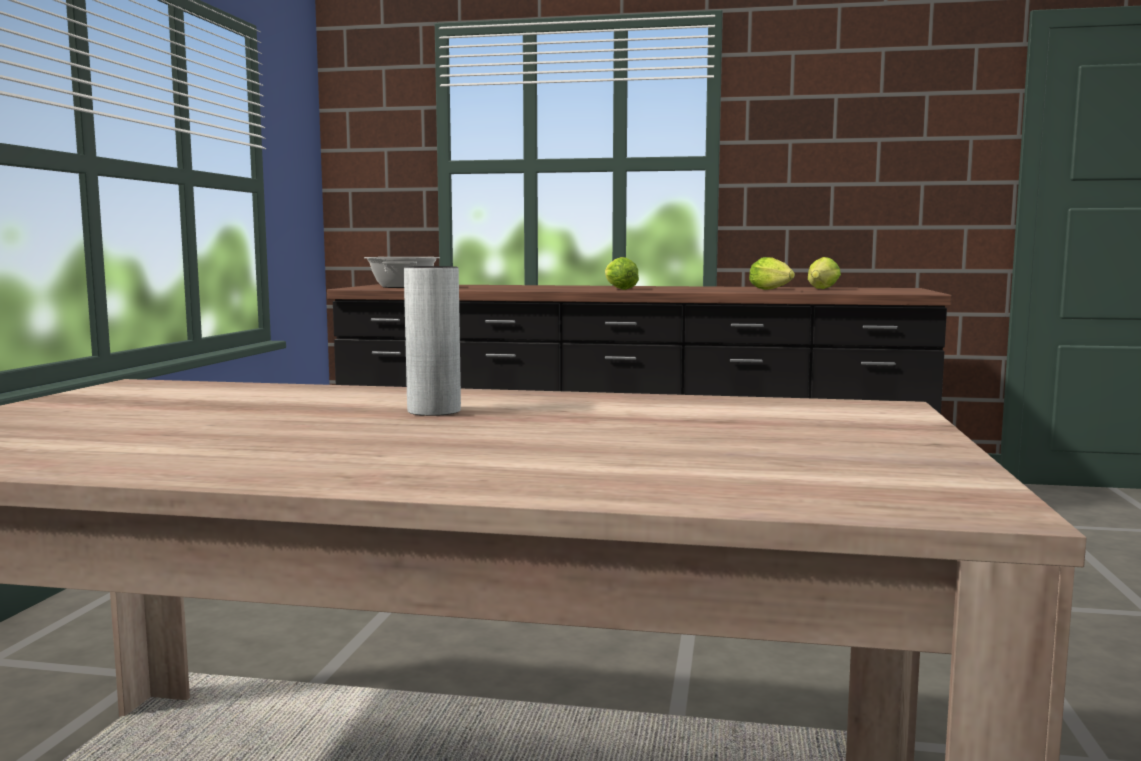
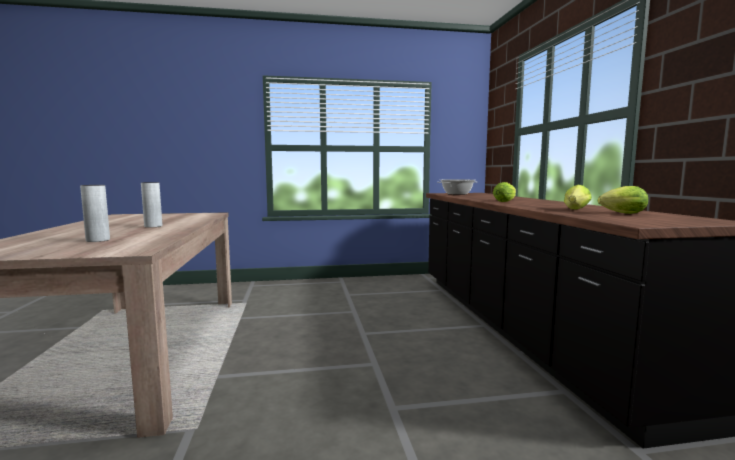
camera: 70 degrees right, 0 degrees up
(705, 429) = (98, 240): none -> grey vase

